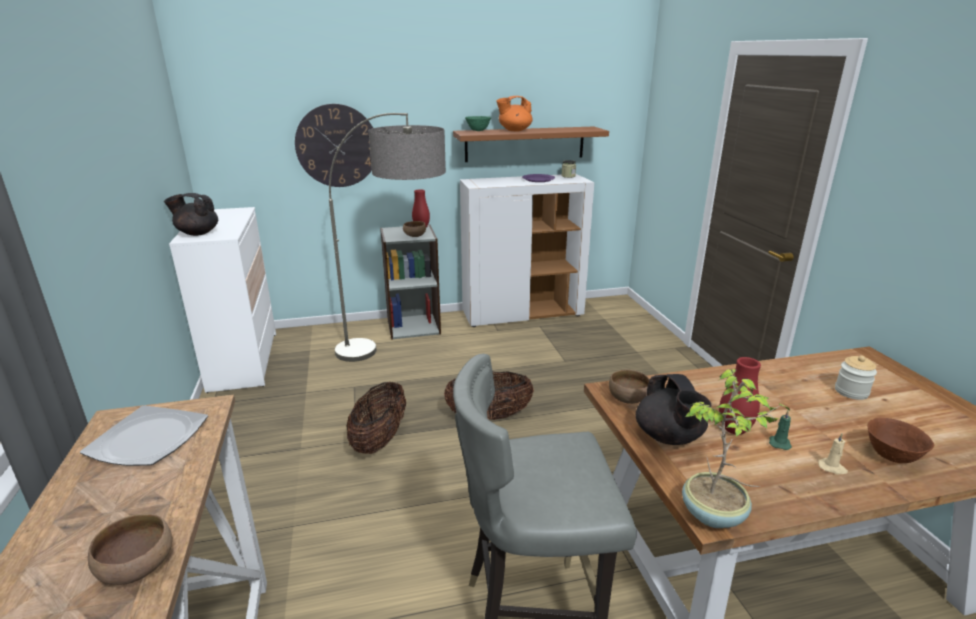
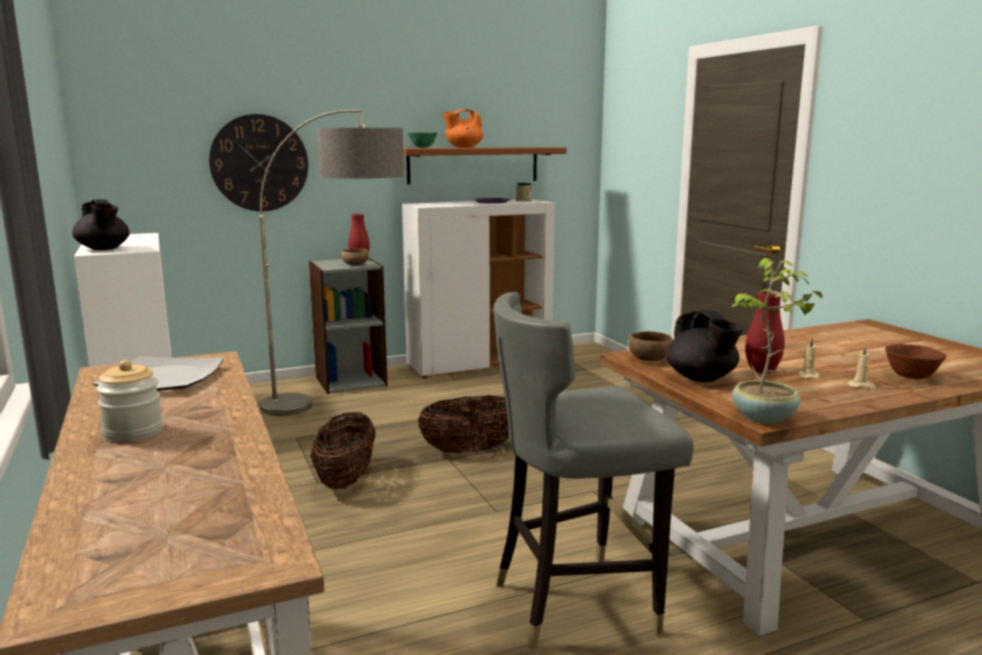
camera: 10 degrees left, 10 degrees down
(139, 567) = (225, 440): brown bowl -> none
(197, 233) = (103, 249): black teapot -> black teapot turned 120 degrees counterclockwise
(779, 443) = (807, 376): green candle -> beige candle
(851, 392) = (862, 345): jar -> jar (133, 432)

